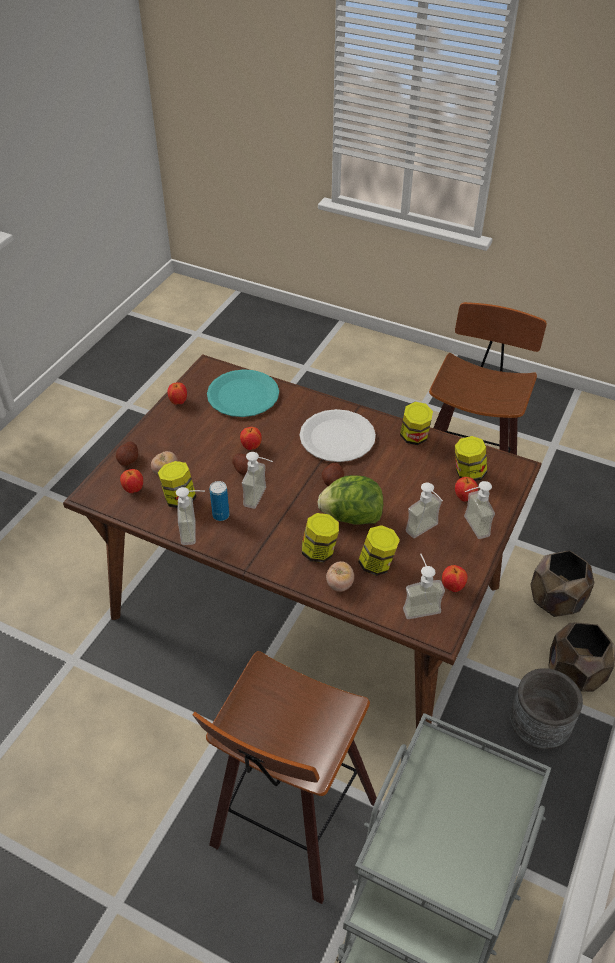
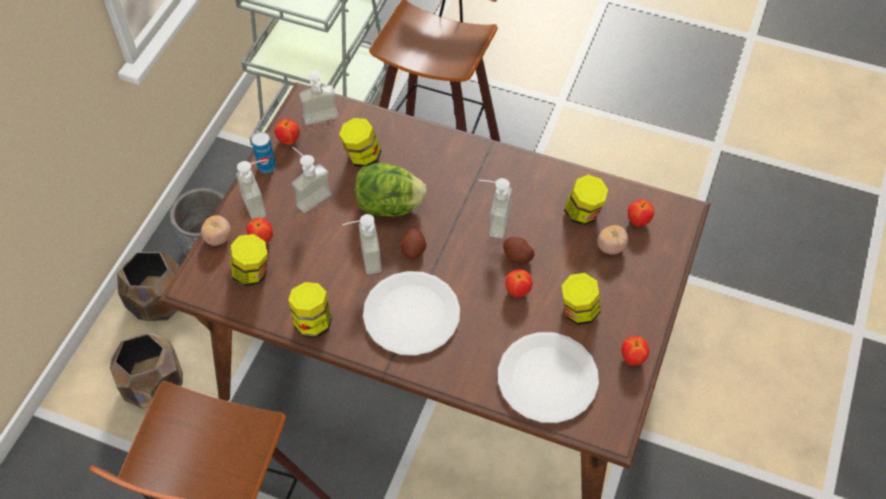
camera: 175 degrees right, 10 degrees up
(128, 460) = (660, 260): potato -> none
(195, 532) = (553, 177): soap dispenser -> soap dispenser (363, 259)
(221, 515) = (531, 197): can -> can (267, 167)
(243, 395) = (547, 379): turquoise plate -> white plate
(319, 552) = (421, 165): jar -> jar (578, 311)
(339, 584) = (398, 135): tomato -> tomato (218, 238)

